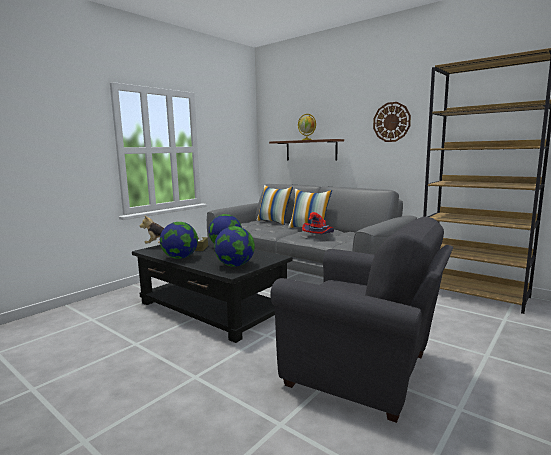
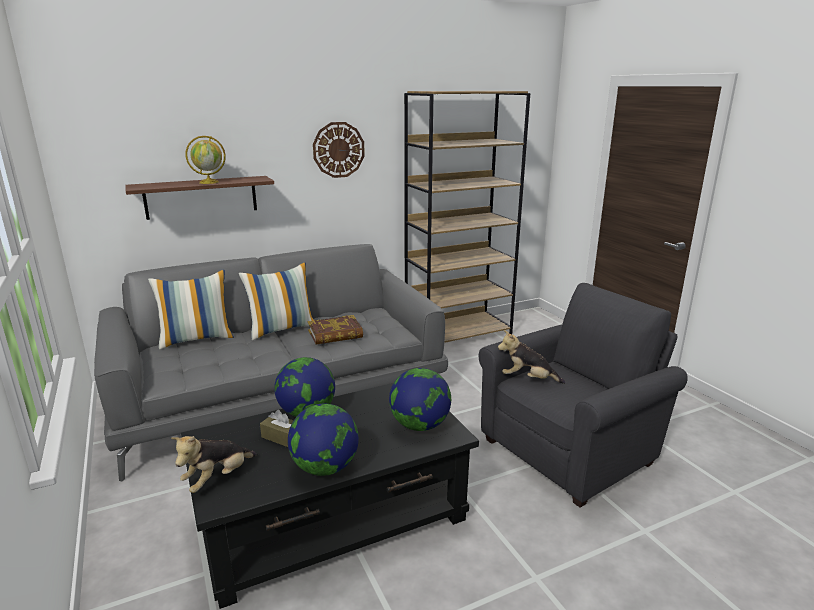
camera: 65 degrees left, 10 degrees up
(318, 235) = (335, 334): red hat -> book
(342, 284) = (528, 379): none -> plush toy

